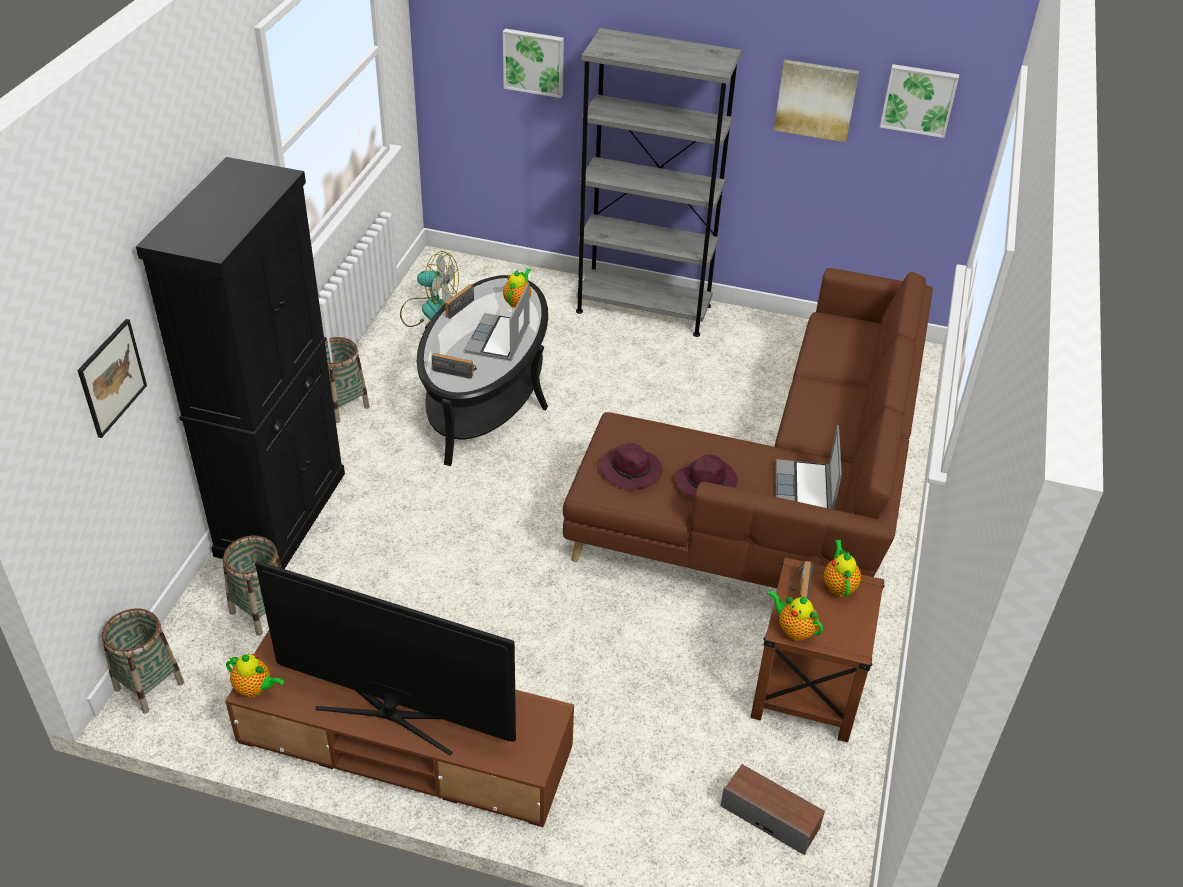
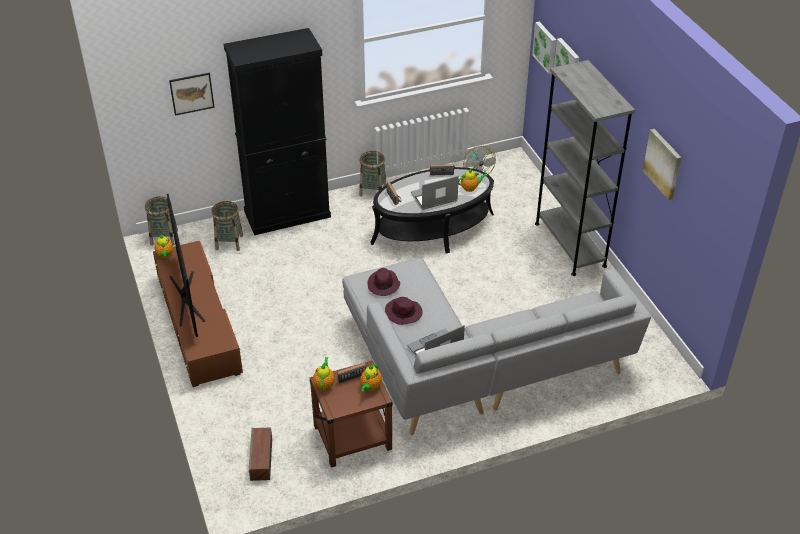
camera: 55 degrees right, 0 degrees up
(777, 502) = (472, 368): brown sofa -> grey sofa
(839, 585) = (370, 387): teapot -> teapot turned 150 degrees clockwise
(919, 99) = (703, 194): picture -> picture (546, 47)

